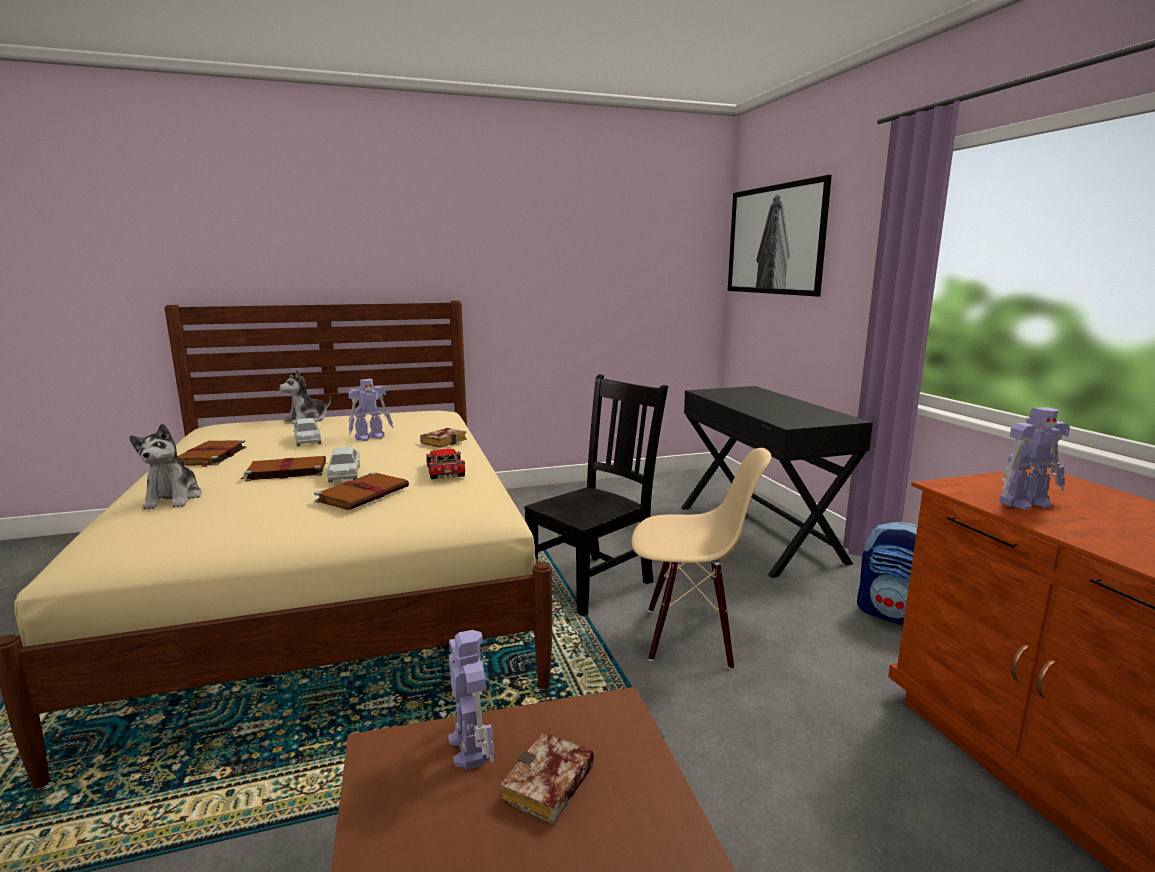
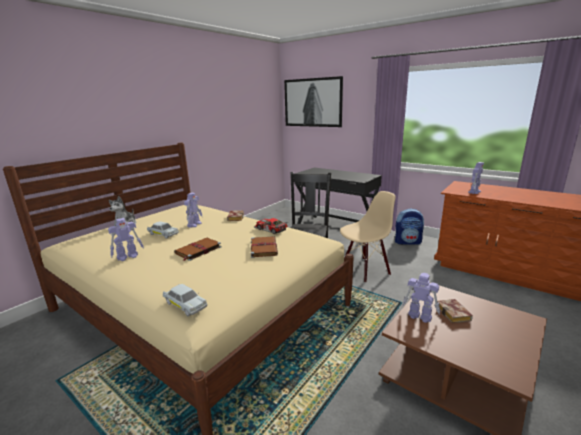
camera: 35 degrees left, 5 degrees up
(173, 499) = (173, 280): plush toy -> none
(210, 456) = (128, 256): brown book -> toy robot
(344, 474) = (230, 243): white toy car -> white toy car (185, 305)

